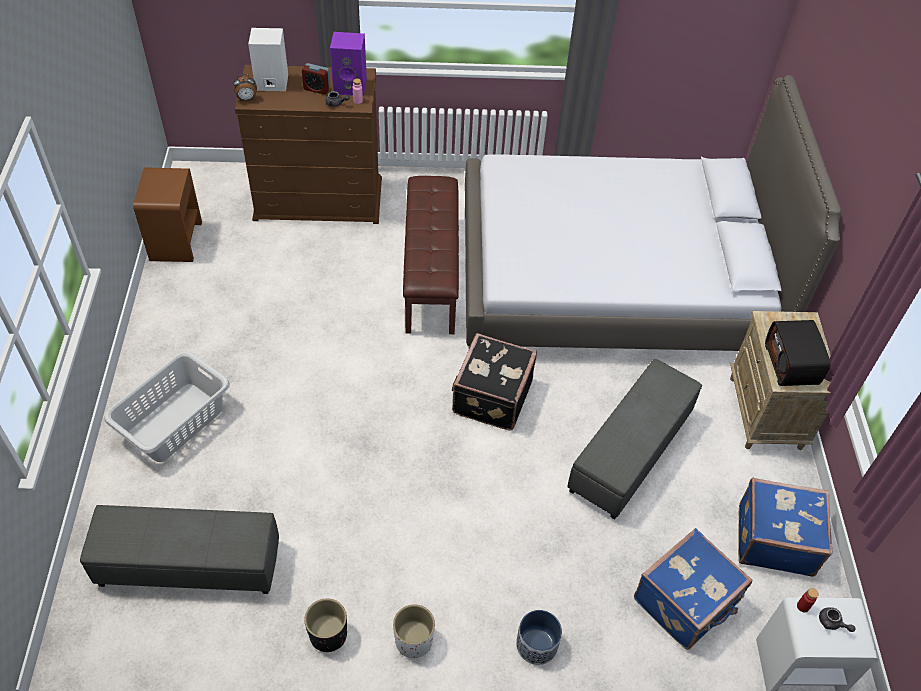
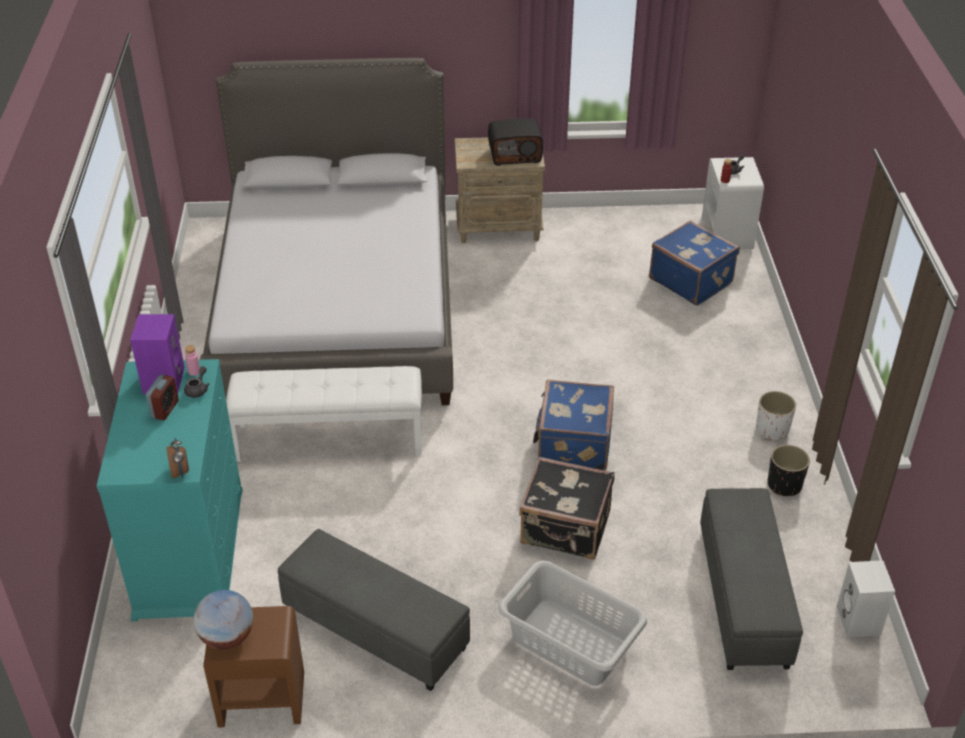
camera: 90 degrees left, 10 degrees down
(160, 175) = (227, 637): none -> globe
(271, 83) = (145, 453): white speaker -> white speaker (859, 621)
(319, 199) = (189, 551): brown dresser -> turquoise dresser
(432, 274) = (330, 438): brown bench -> white bench
(490, 397) = (501, 389): black suitcase -> black suitcase (565, 529)
(536, 645) = (752, 359): planter -> none
(629, 452) = (552, 303): grey ottoman -> grey ottoman (374, 629)
(774, 539) = (623, 234): blue suitcase -> blue suitcase (572, 445)

